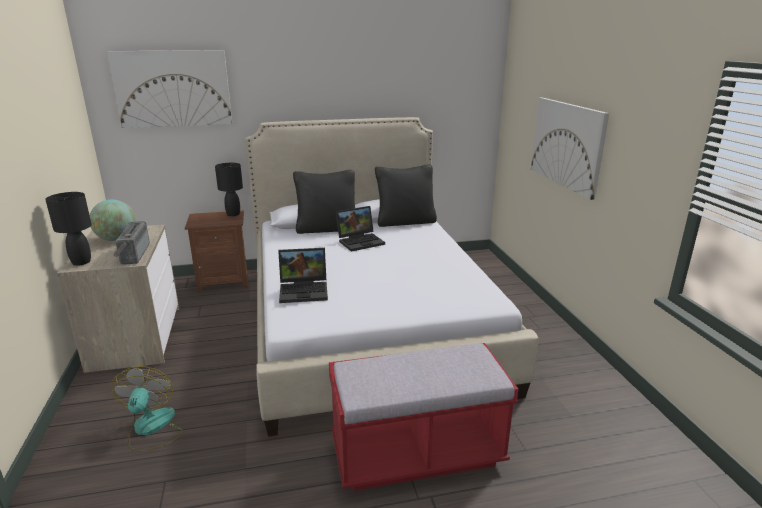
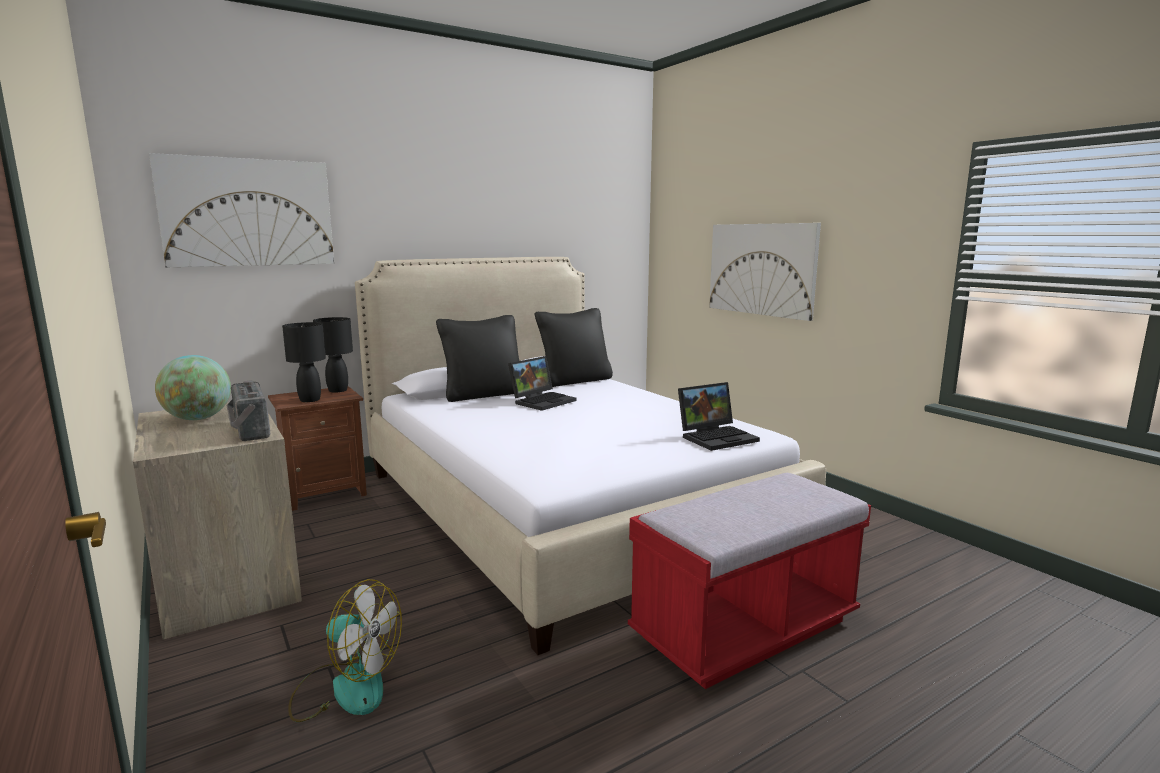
camera: 20 degrees left, 10 degrees down
(81, 262) = (165, 446): black table lamp -> black table lamp (309, 400)
(151, 429) = (346, 687): fan -> fan turned 135 degrees clockwise
(305, 290) = (529, 449): laptop -> laptop (717, 437)

